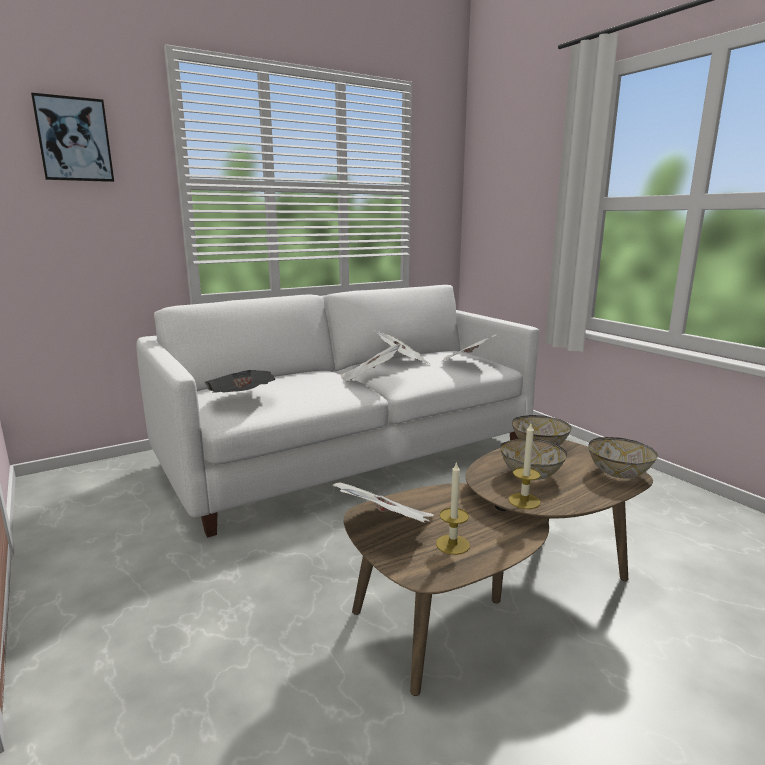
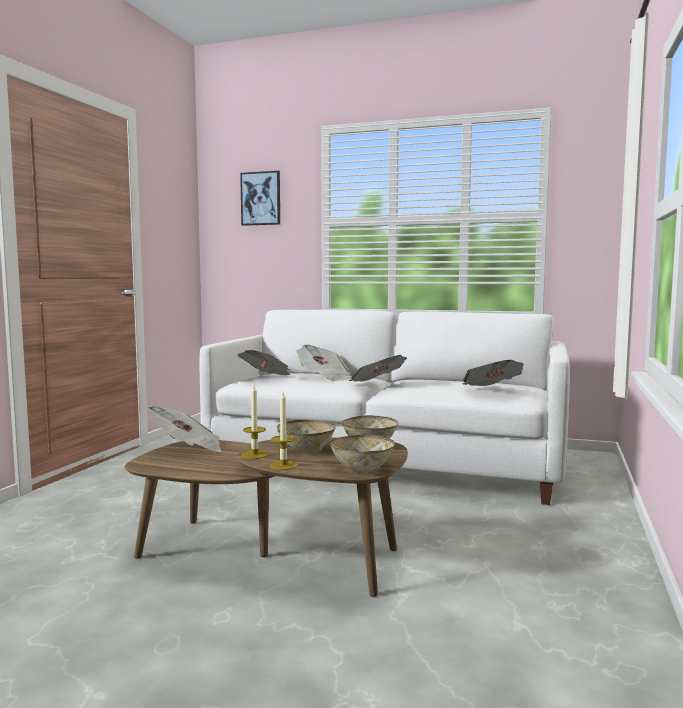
camera: 50 degrees right, 10 degrees down
(402, 362) = (441, 381): newspaper -> newspaper (323, 377)
(452, 544) = (187, 463): candle -> candle (283, 465)

